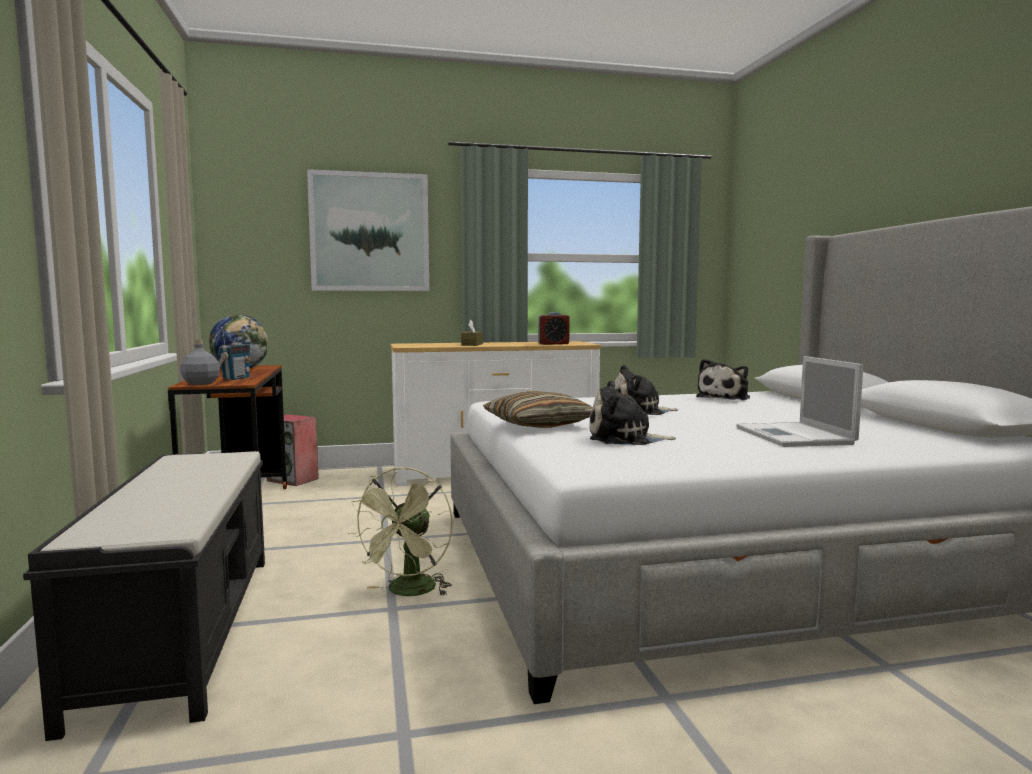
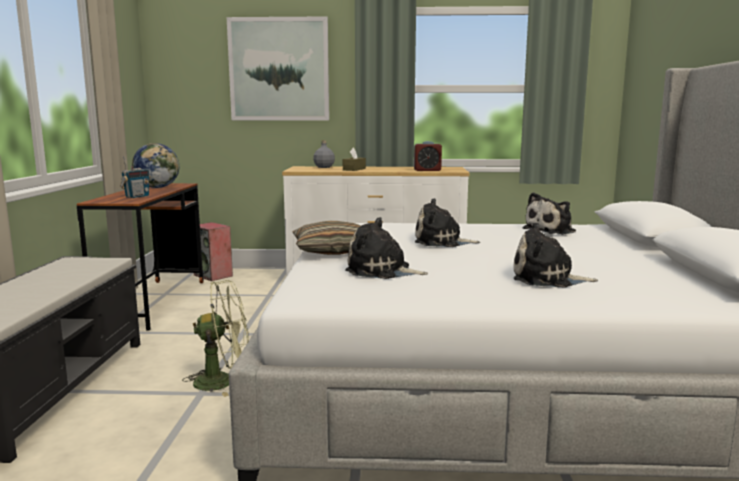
camera: 15 degrees right, 5 degrees up
(200, 383) = (103, 201): grey bottle -> grey bottle (324, 167)
(408, 592) = (223, 381): green fan -> green fan turned 135 degrees counterclockwise
(795, 436) = (547, 279): laptop -> plush toy

